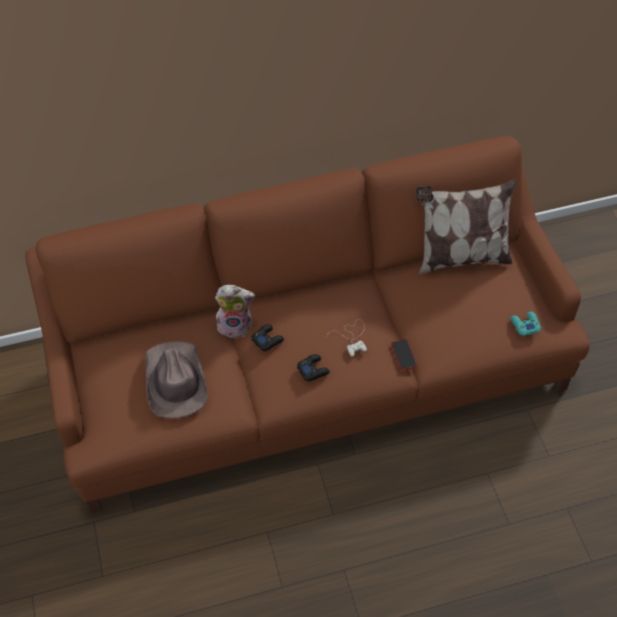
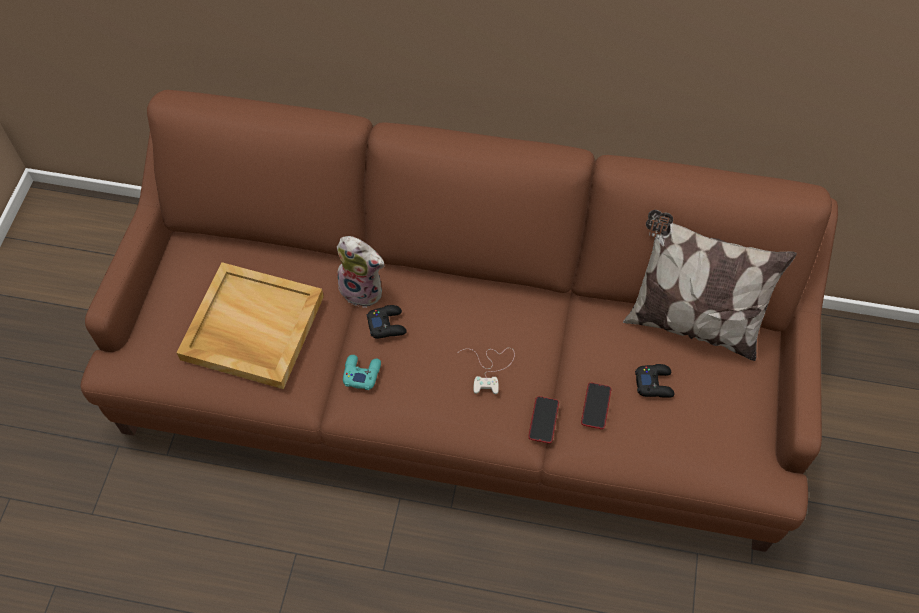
camera: 25 degrees right, 5 degrees up
(175, 381) = (251, 328): brown hat -> beige tray
(313, 369) = (418, 388): black game controller -> black game controller (654, 383)
(432, 332) = (596, 406): none -> phone
(524, 325) = (724, 452): turquoise game controller -> turquoise game controller (361, 373)

